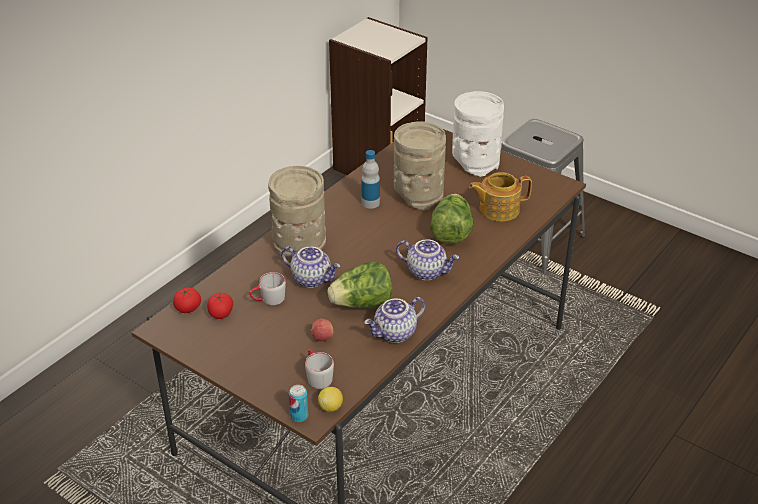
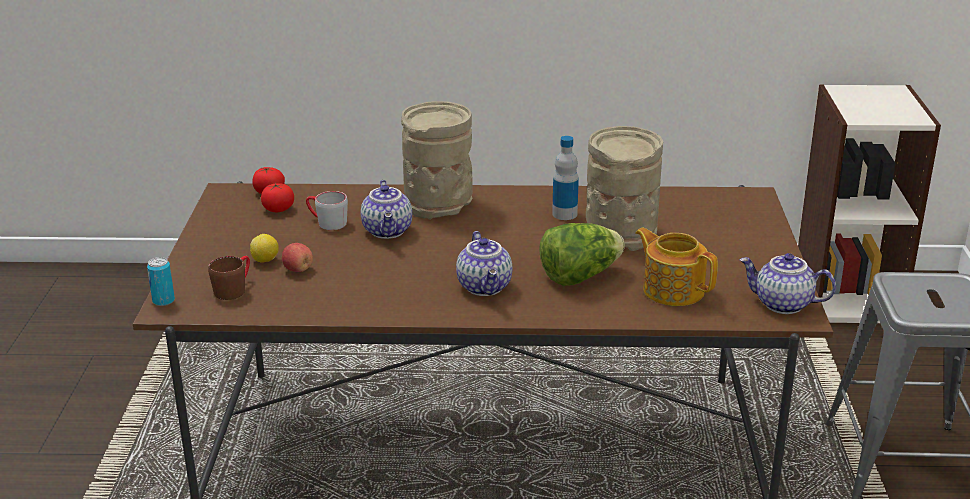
camera: 55 degrees right, 10 degrees down
(317, 376) = (234, 288): grey mug -> brown mug
(331, 407) = (192, 312): lemon -> lemon (265, 260)
(362, 304) = (380, 271): lettuce -> none
(395, 334) = (350, 306): teapot -> teapot (782, 305)
(475, 163) = (744, 244): white vase -> none

